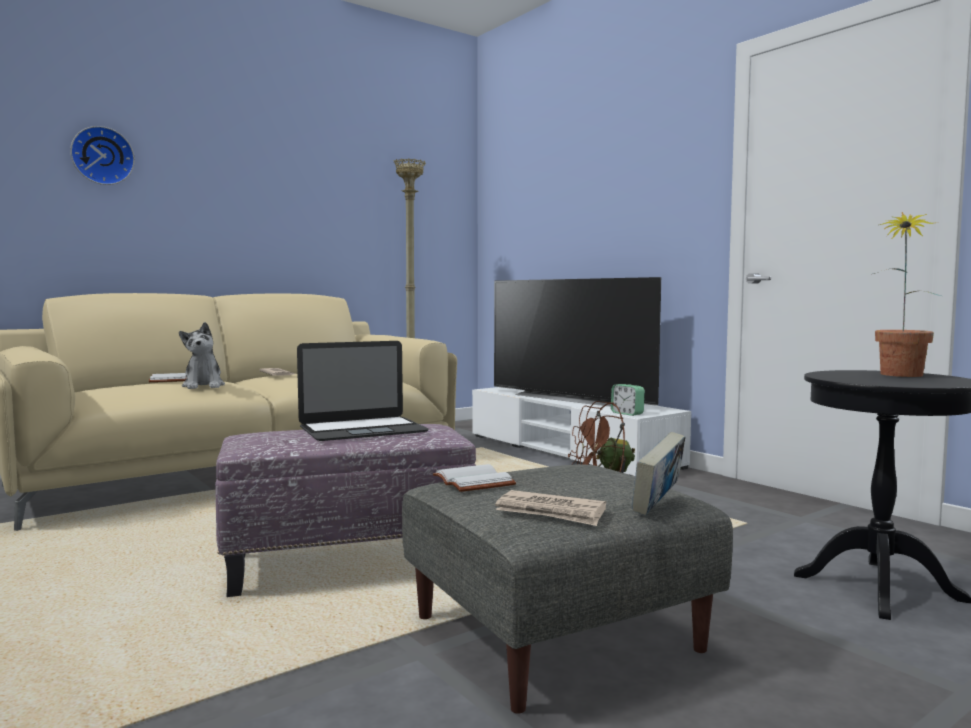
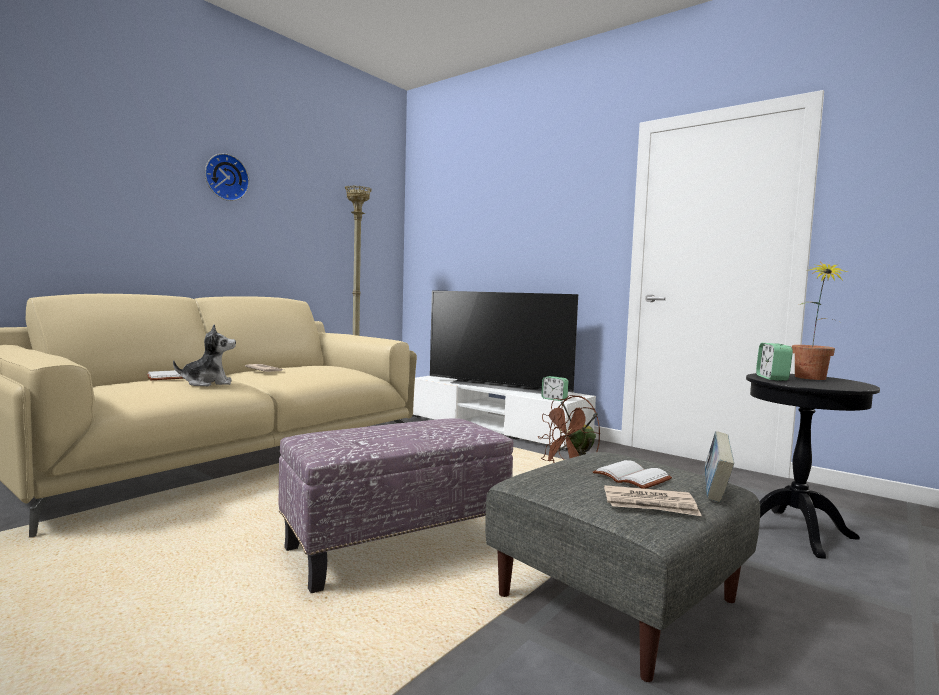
camera: 15 degrees left, 0 degrees up
(102, 156) = (85, 161): wall clock -> wall clock (225, 177)
(203, 386) = (208, 383): plush toy -> plush toy turned 75 degrees counterclockwise
(362, 429) = (410, 427): laptop -> none
(476, 482) = (551, 476): white book -> white book (633, 477)
(836, 375) = (772, 378): none -> alarm clock

